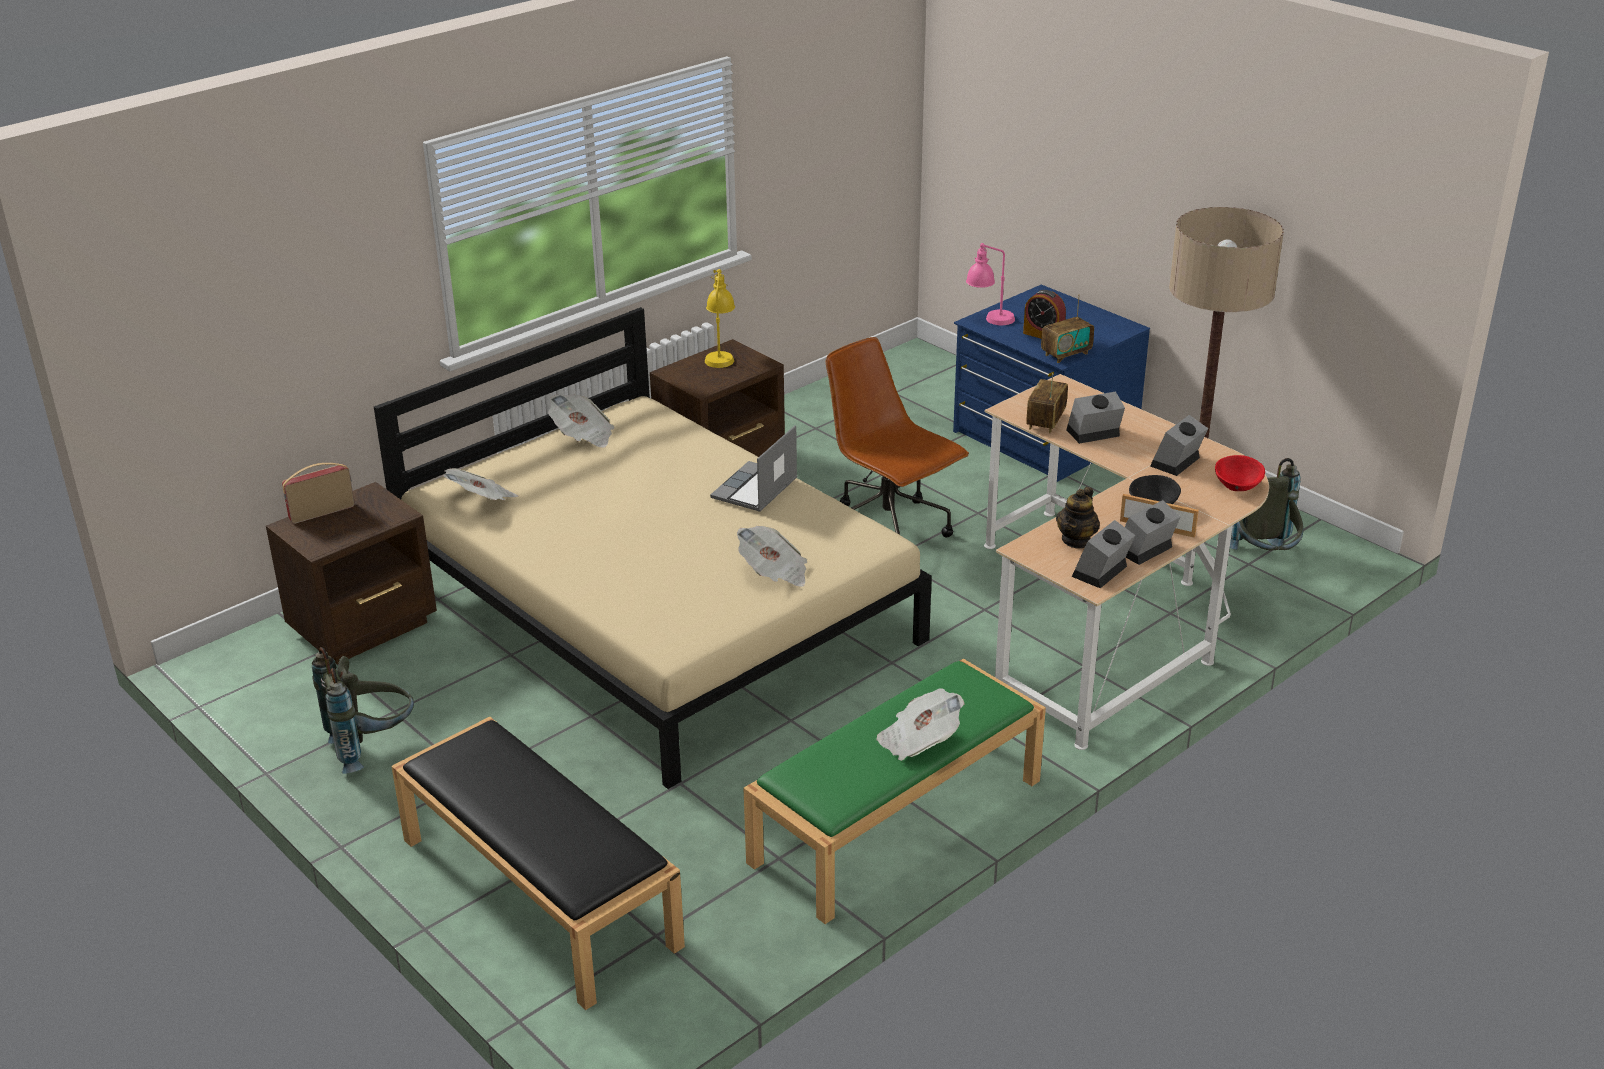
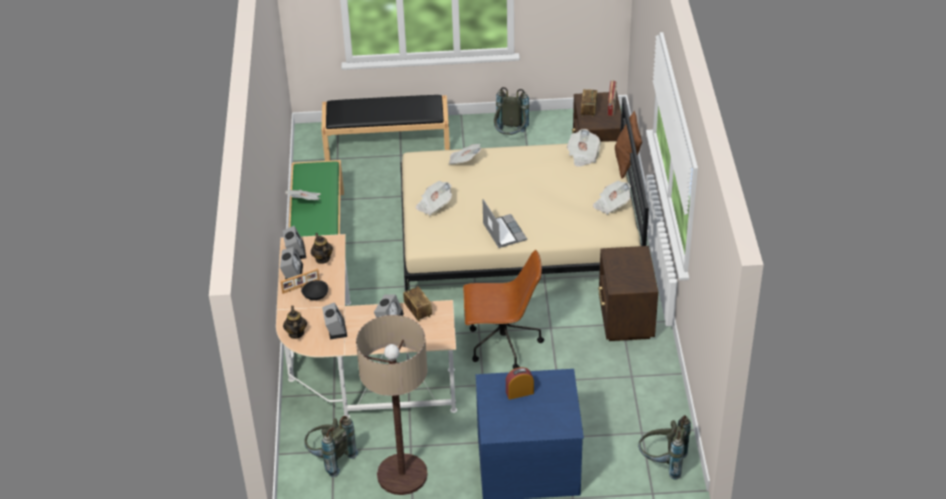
camera: 130 degrees right, 10 degrees up
(460, 462) = (627, 163): none -> brown pillow
(623, 598) = (464, 161): none -> newspaper
(720, 355) = (642, 277): yellow table lamp -> none
(919, 368) = (662, 463): none -> grey backpack
(989, 321) = (558, 382): pink table lamp -> none
(1066, 354) = (489, 386): radio -> radio (588, 110)
(1237, 486) = (296, 333): red bowl -> teapot

